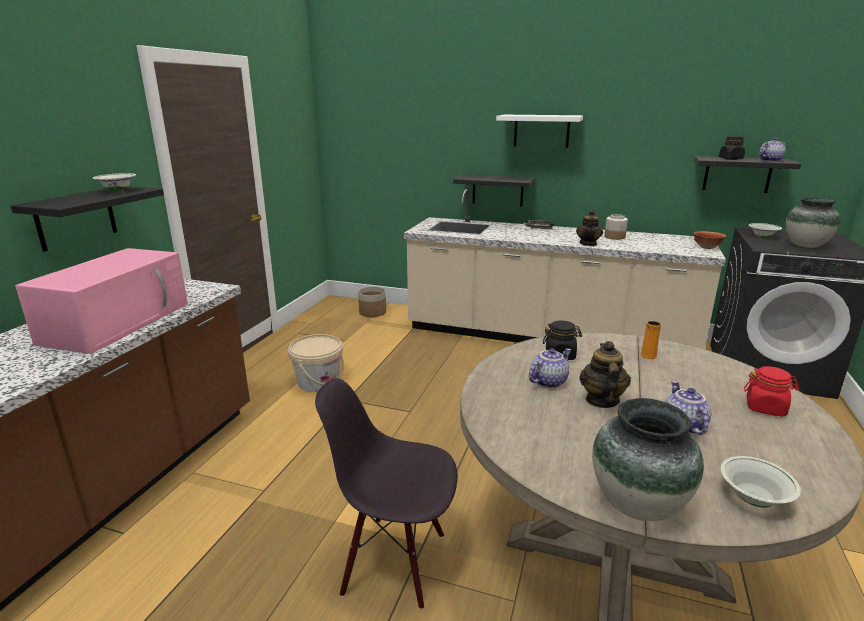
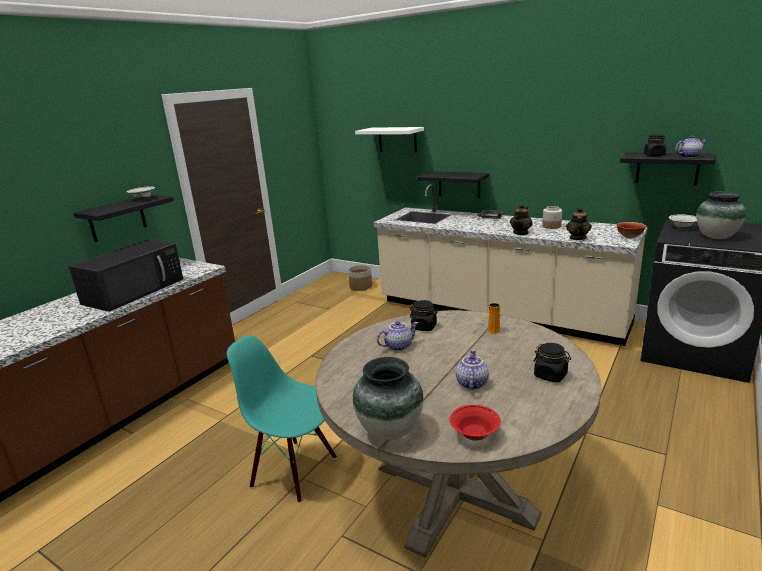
camera: 15 degrees right, 0 degrees up
(118, 322) = (135, 290): pink microwave -> black microwave
(318, 382) = (296, 341): beige bucket -> none
(395, 562) = (295, 471): black chair -> turquoise chair
(541, 131) = (492, 133): white shelf -> white shelf (397, 139)
(601, 400) = (426, 362): teapot -> teapot (577, 238)
(753, 499) = (474, 435): white bowl -> red bowl
(765, 408) = (550, 375): red jar -> black jar

